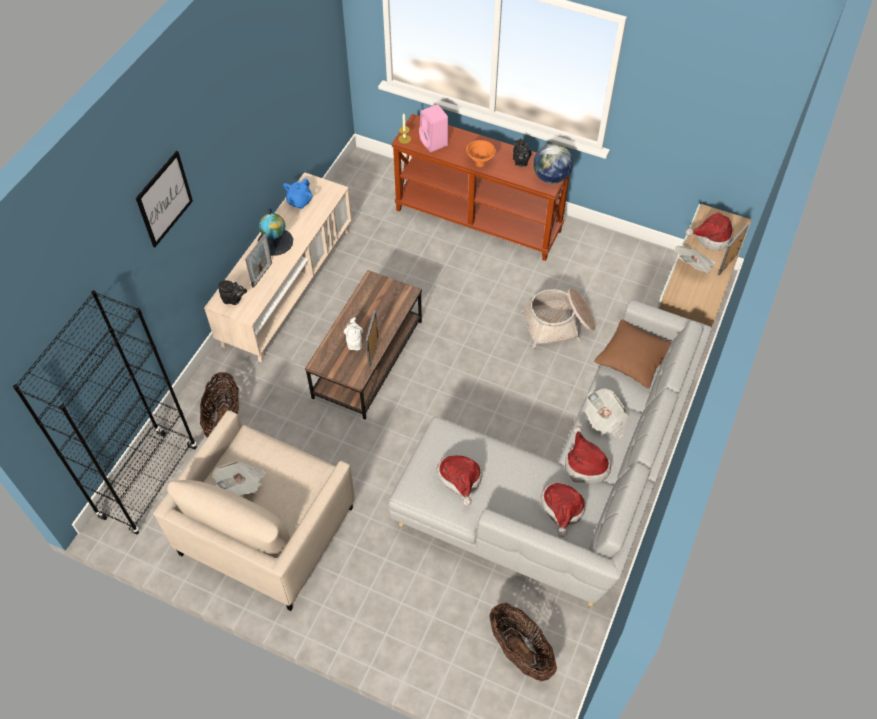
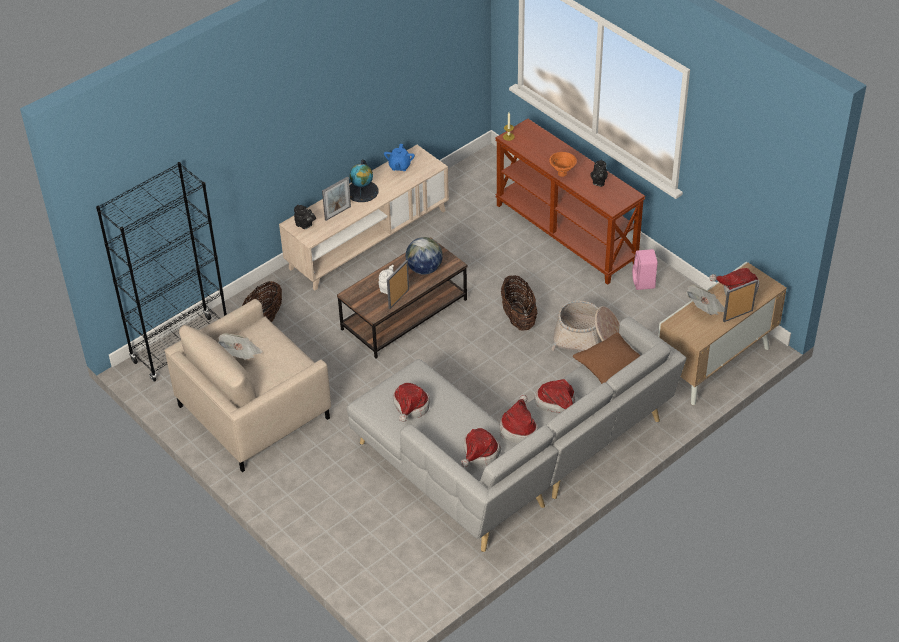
camera: 25 degrees right, 10 degrees down
(164, 199) = (262, 115): picture -> none
(299, 202) = (399, 166): blue teapot -> blue teapot turned 45 degrees counterclockwise
(434, 143) = (532, 147): pink speaker -> pink speaker (644, 283)
(520, 650) = (405, 561): basket -> basket (518, 317)
(550, 177) = (617, 201): globe -> globe (424, 269)
(605, 420) = (557, 404): newspaper -> hat

